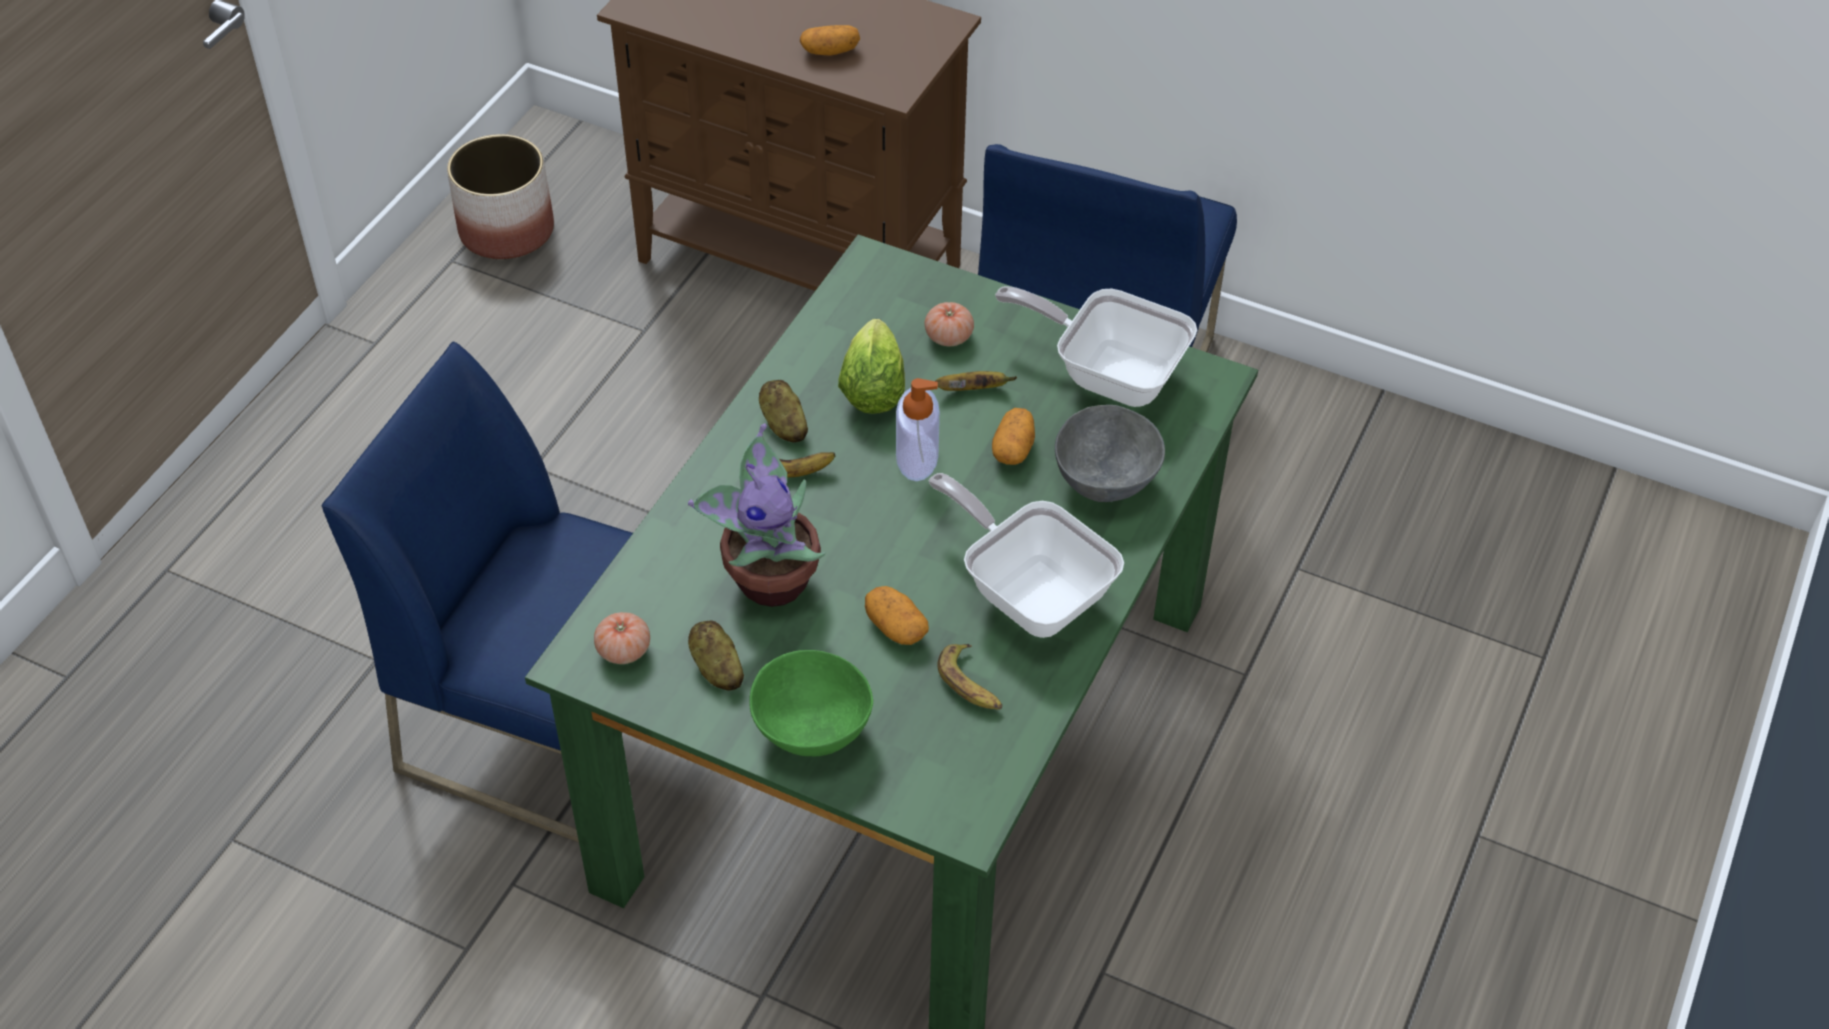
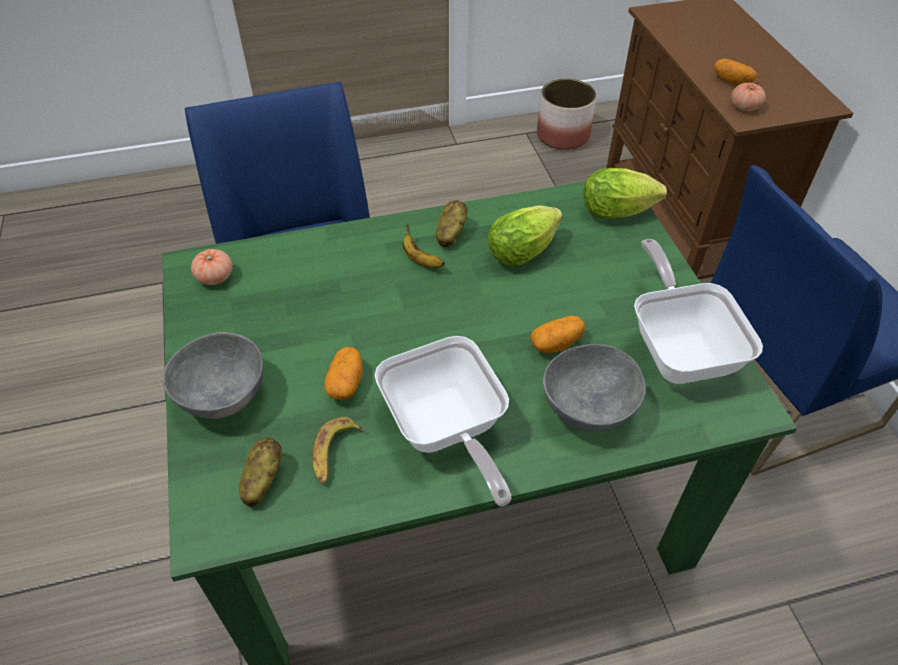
camera: 50 degrees right, 0 degrees up
(716, 669) = (235, 323): potato -> potato (262, 480)
(768, 578) = (327, 301): potted plant -> none
(812, 732) = (222, 398): green bowl -> grey bowl
(904, 280) = (621, 211): none -> lettuce
(917, 456) = (494, 303): soap dispenser -> none
(948, 337) = (605, 256): tomato -> tomato (744, 107)
(973, 390) = (579, 293): banana -> none
(1029, 591) = (446, 431): frying pan -> frying pan turned 150 degrees clockwise

